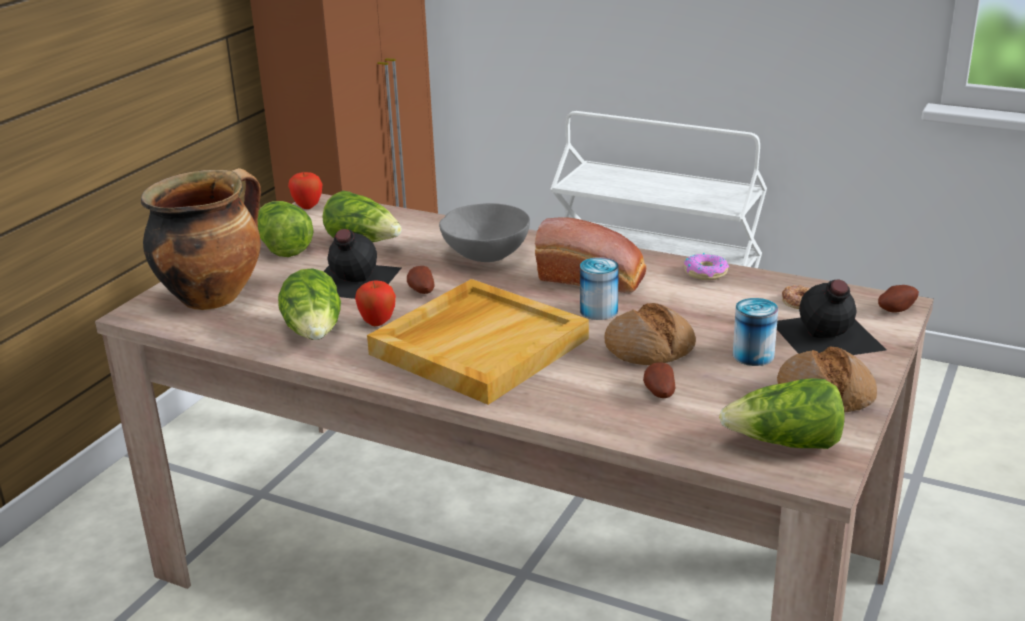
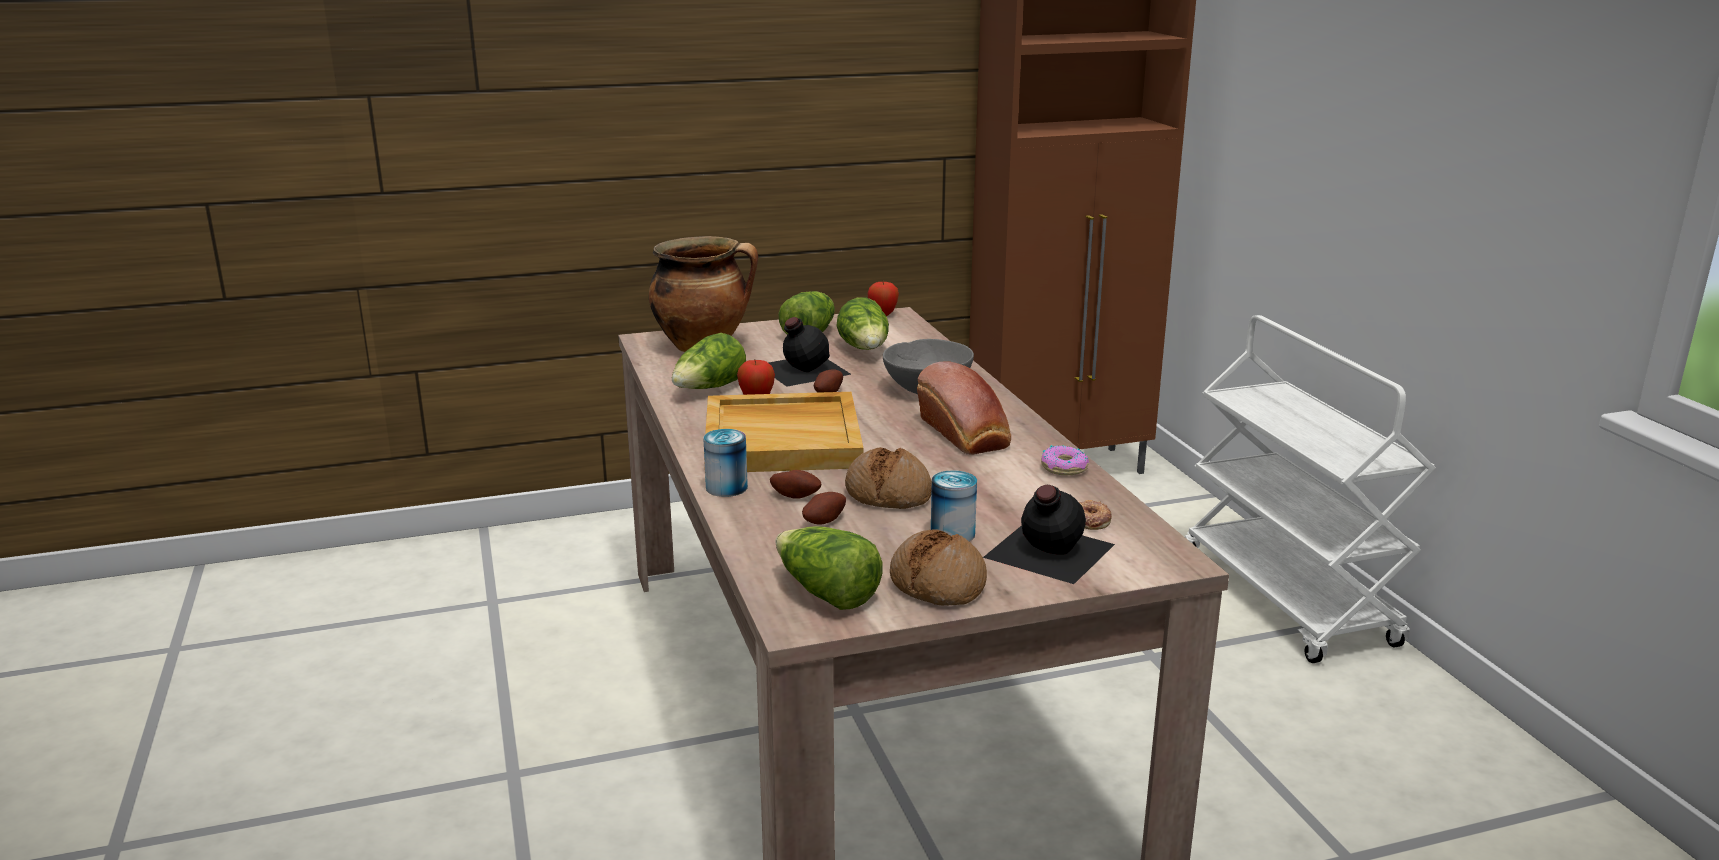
camera: 45 degrees right, 5 degrees down
(599, 311) = (915, 455): can -> can (726, 487)
(895, 309) = (1164, 563): potato -> potato (796, 496)

